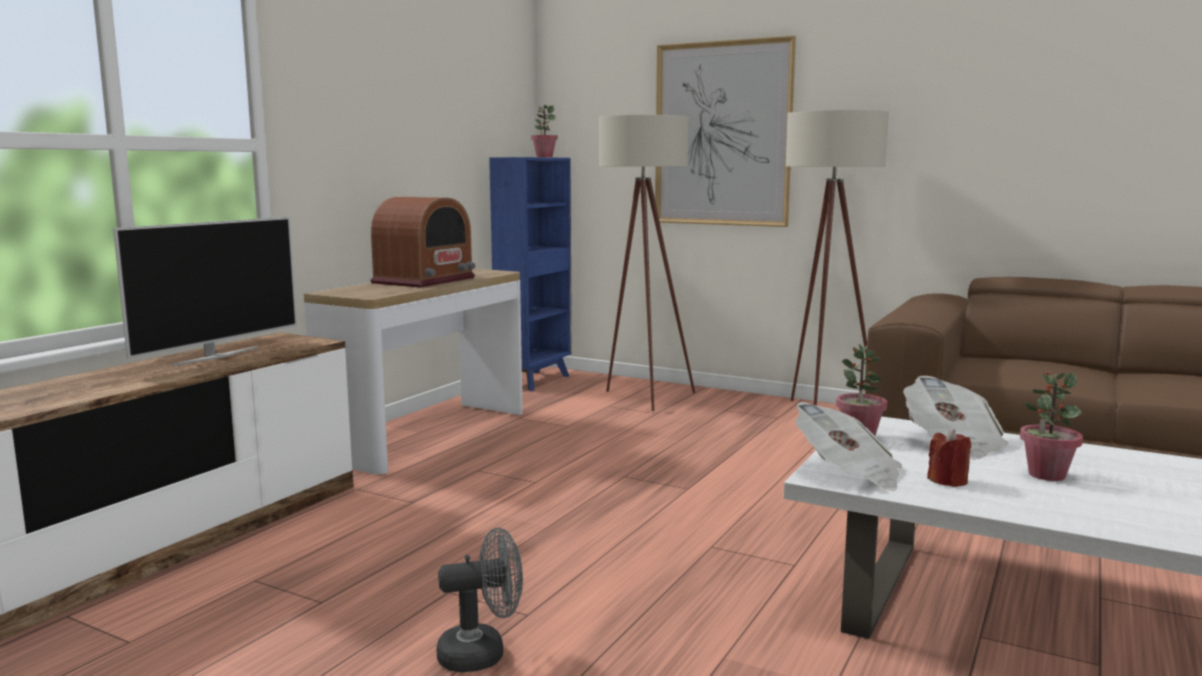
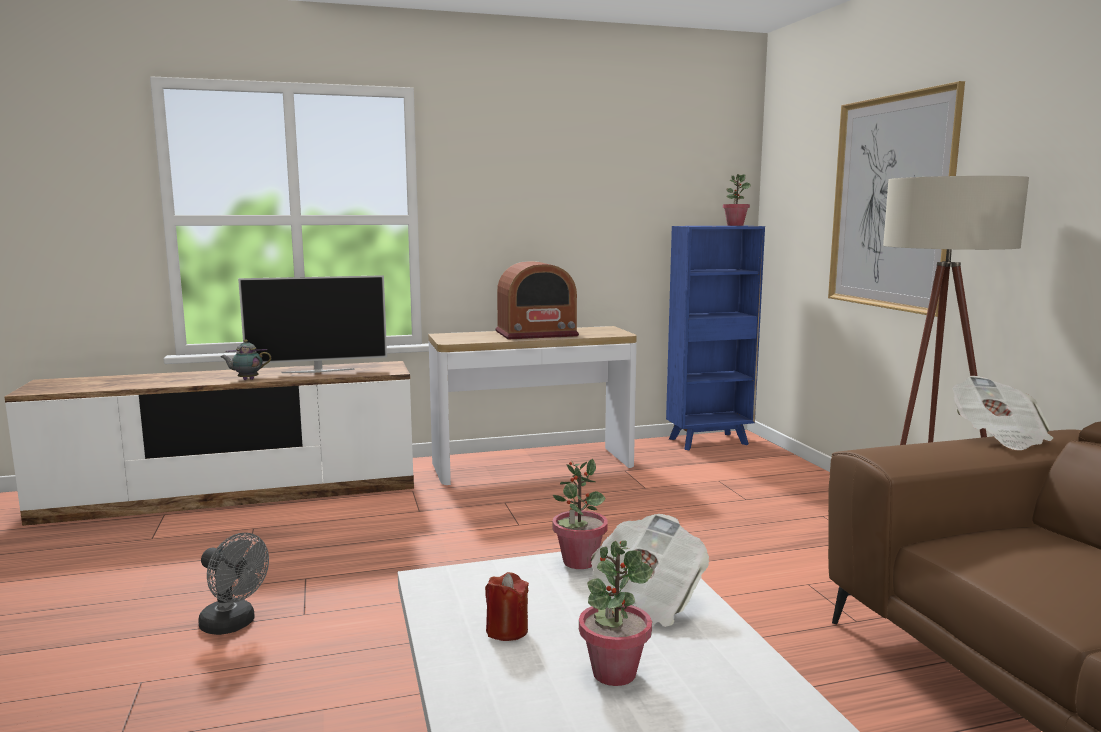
camera: 45 degrees right, 0 degrees up
(152, 379) = (247, 379): none -> teapot
(642, 396) = (769, 480): beige floor lamp -> none
(848, 474) = (456, 587): newspaper -> newspaper (998, 437)

